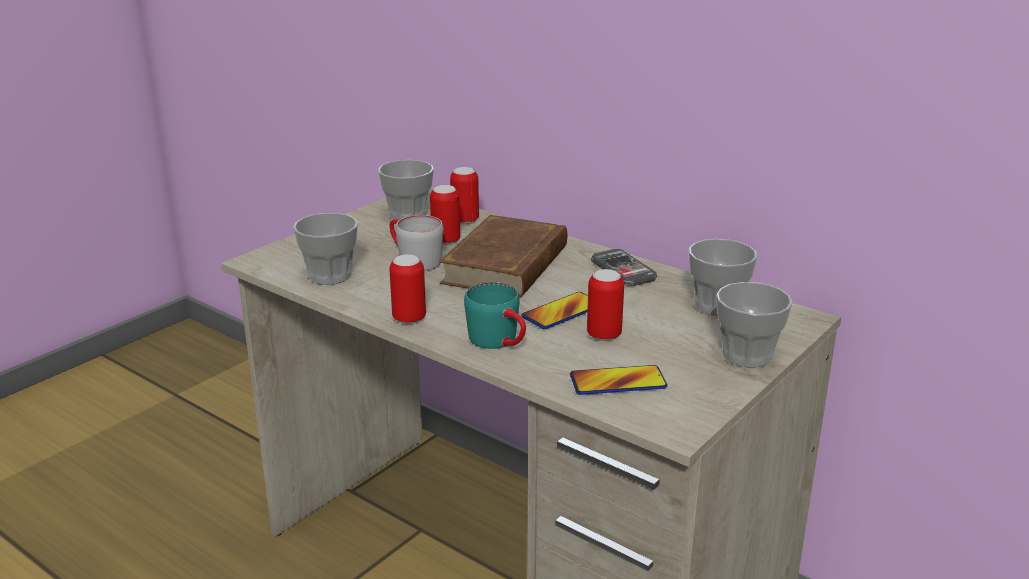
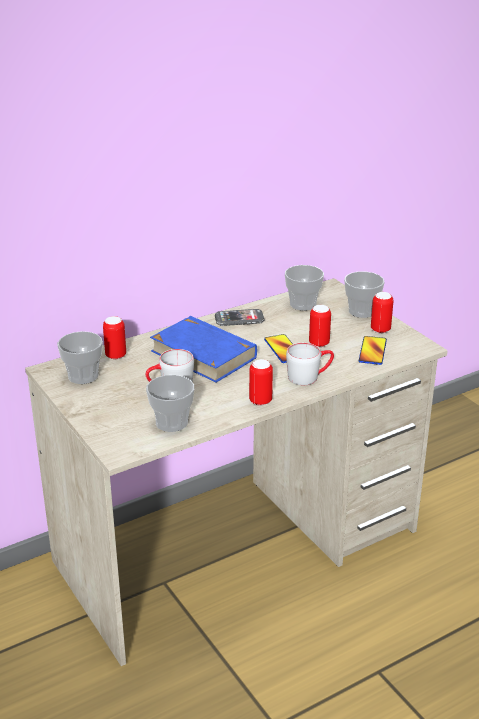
camera: 70 degrees left, 5 degrees up
(446, 241) = (146, 369): can -> can (380, 330)
(500, 342) = (309, 376): turquoise mug -> grey mug
(507, 264) = (203, 354): brown book -> blue book

